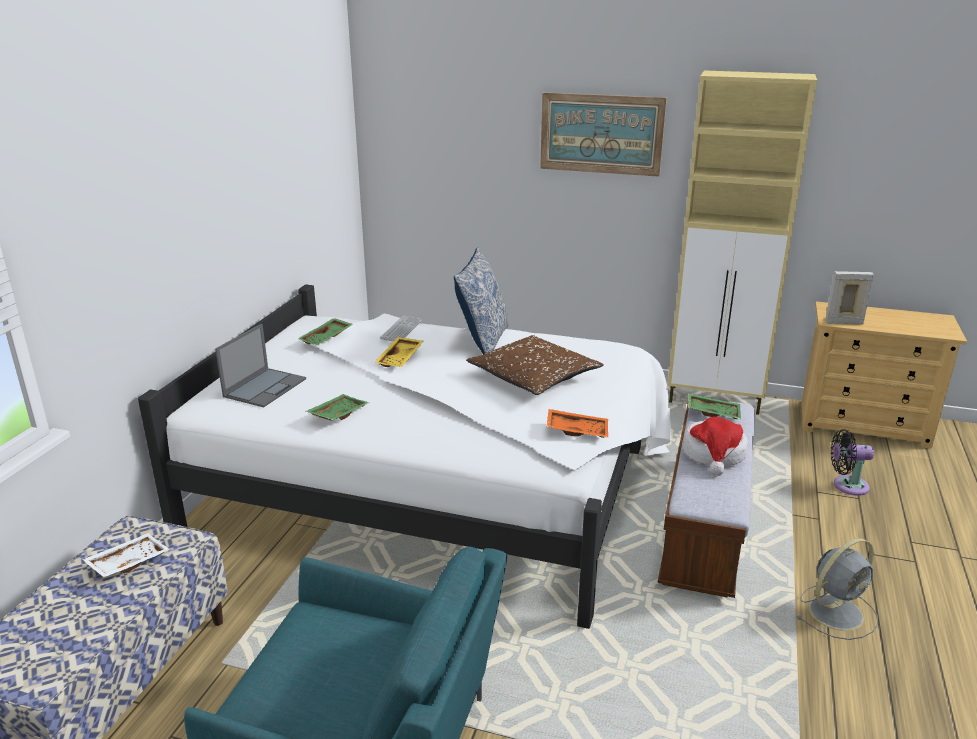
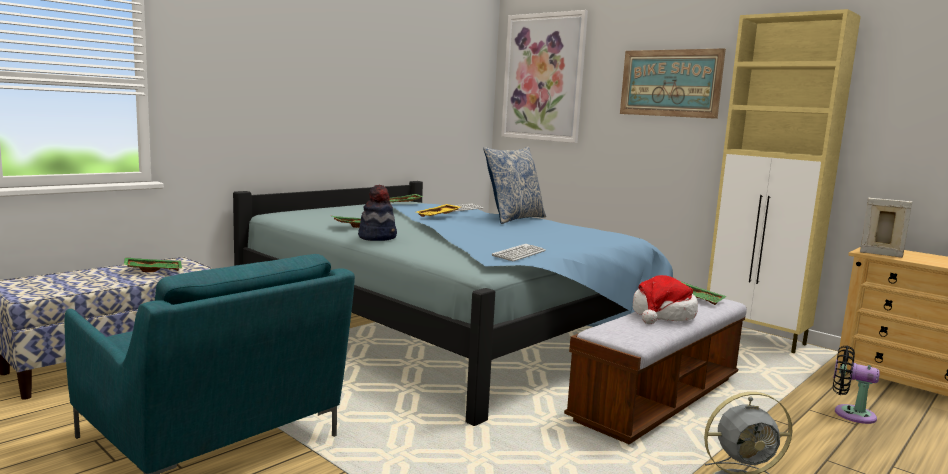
camera: 25 degrees right, 15 degrees down
(128, 562) = (153, 270): white tray -> green tray
(265, 387) = (329, 213): laptop -> none
(392, 435) = (377, 237): none -> hat
(428, 119) = (543, 77): none -> picture
(440, 483) = (451, 329): white bed -> blue bed
(534, 378) = (526, 234): brown pillow -> none
(577, 430) = (519, 254): orange tray -> keyboard

